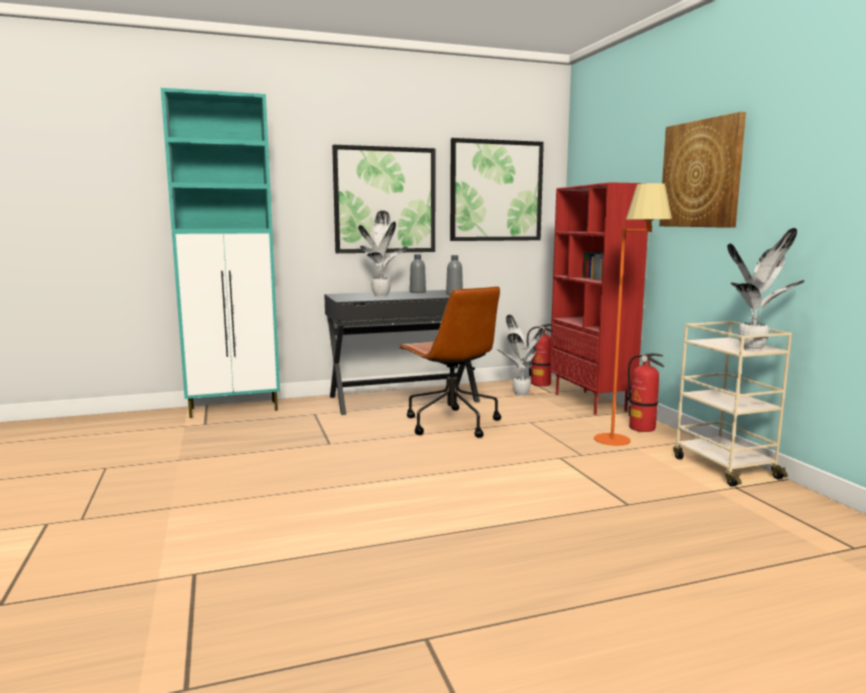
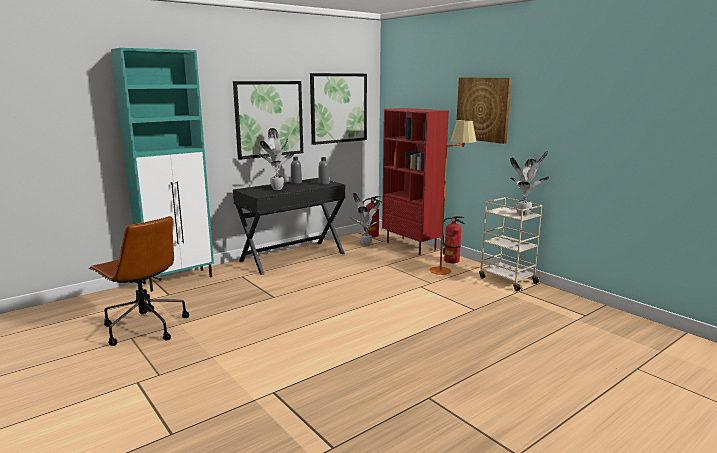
camera: 20 degrees left, 5 degrees up
(450, 423) = (339, 272): brown office chair -> brown office chair (144, 327)

